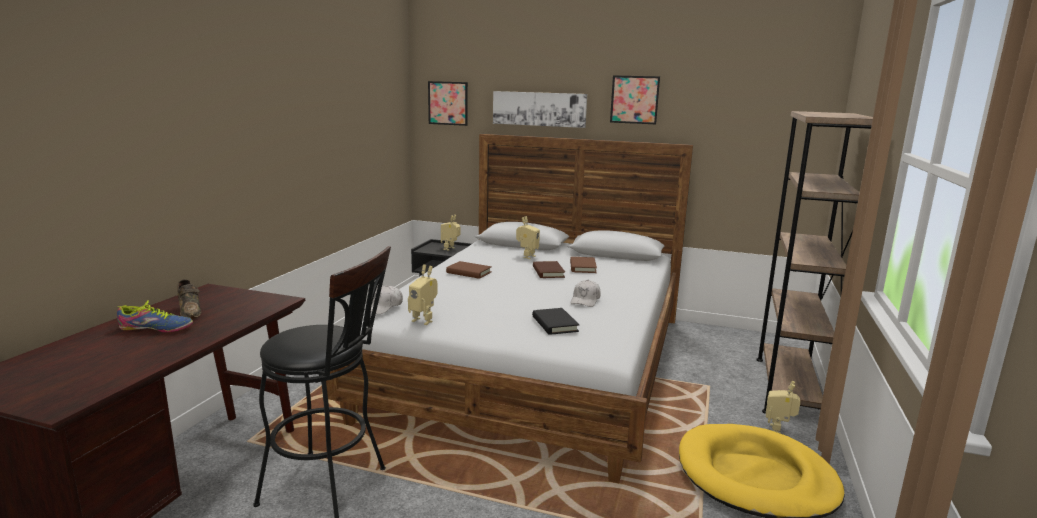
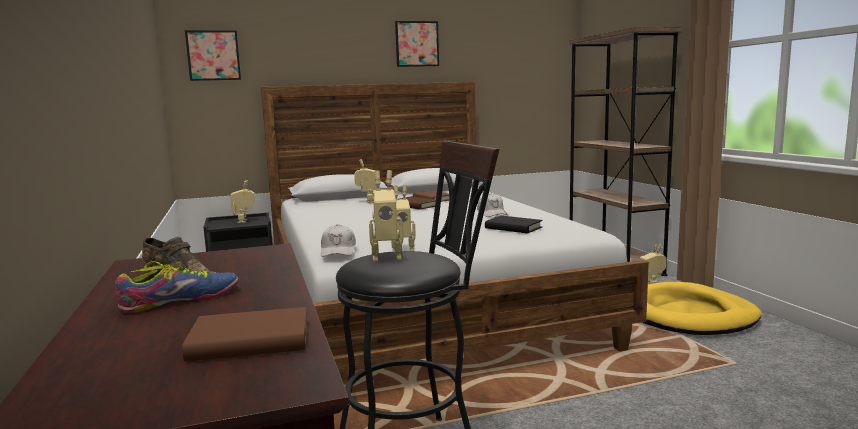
camera: 35 degrees left, 5 degrees down
(314, 331) = (386, 257): none -> toy robot
(469, 272) = (347, 218): brown book -> brown book (250, 341)
(539, 109) = (323, 57): picture -> none

